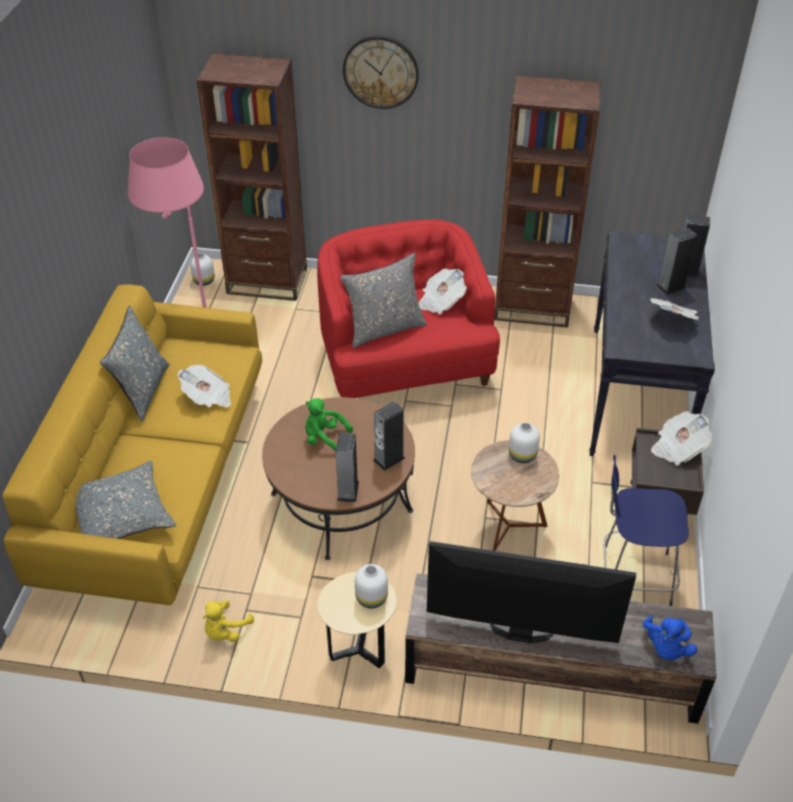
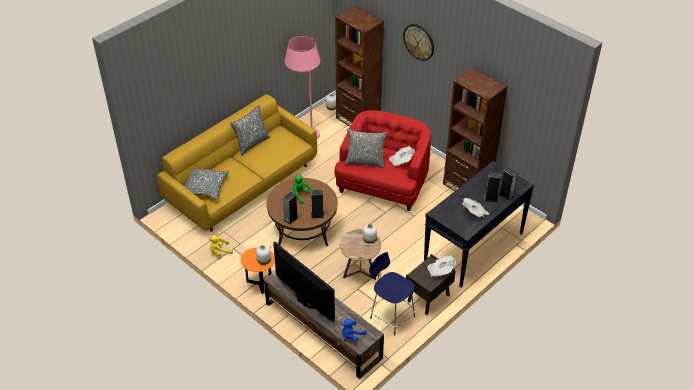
camera: 35 degrees right, 0 degrees up
(208, 397) = (273, 157): newspaper -> none
(359, 650) = (260, 284): beige side table -> orange side table

